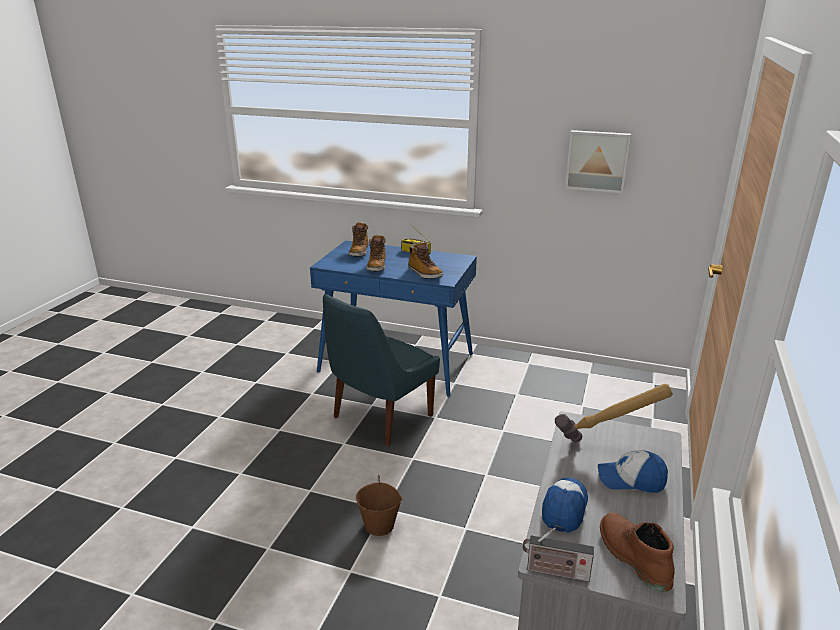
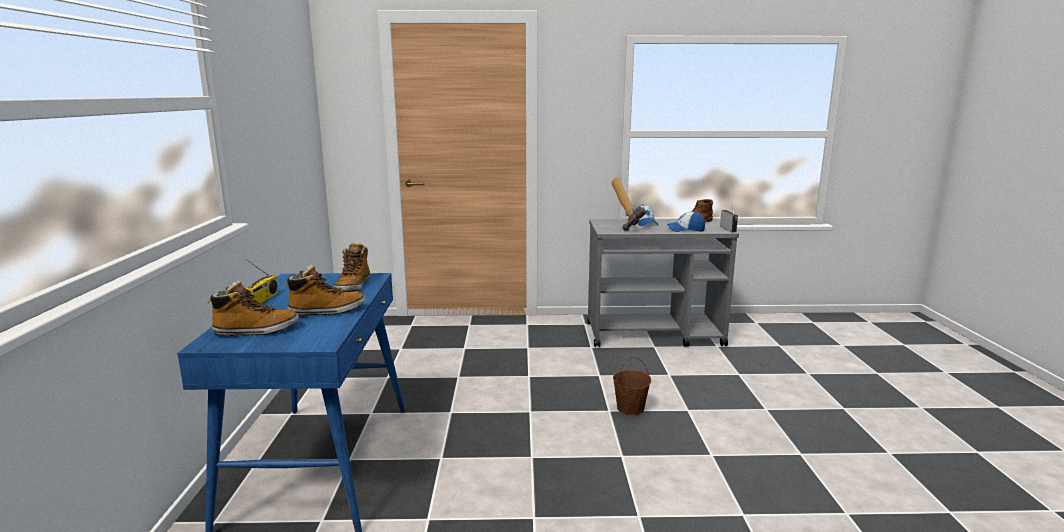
camera: 110 degrees left, 10 degrees down
(380, 418) = (468, 445): blue chair -> none
(424, 274) = (353, 286): boot -> boot turned 150 degrees clockwise
(597, 161) = (281, 132): picture -> none

